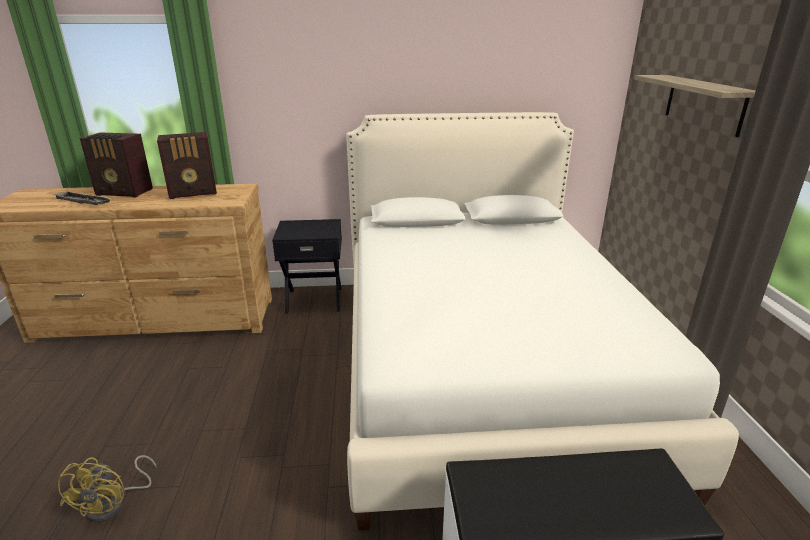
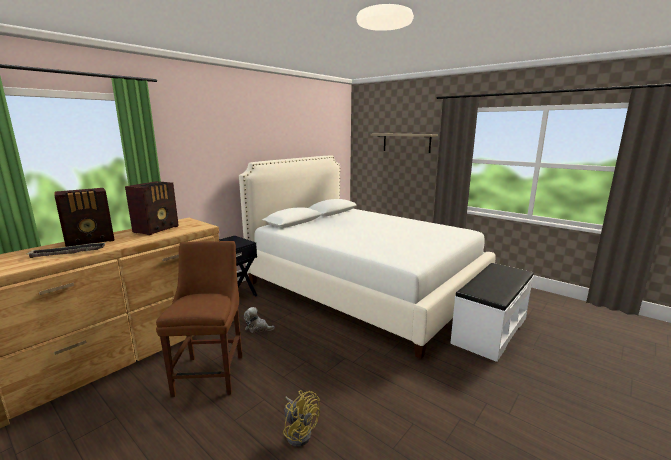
camera: 45 degrees left, 10 degrees down
(169, 381) = (211, 372): none -> brown chair
(275, 354) = (257, 328): none -> plush toy

